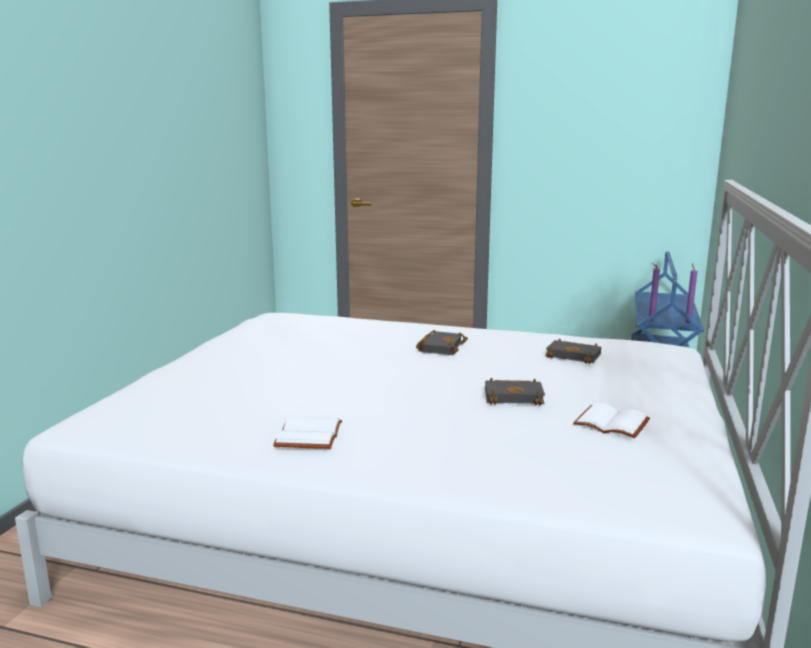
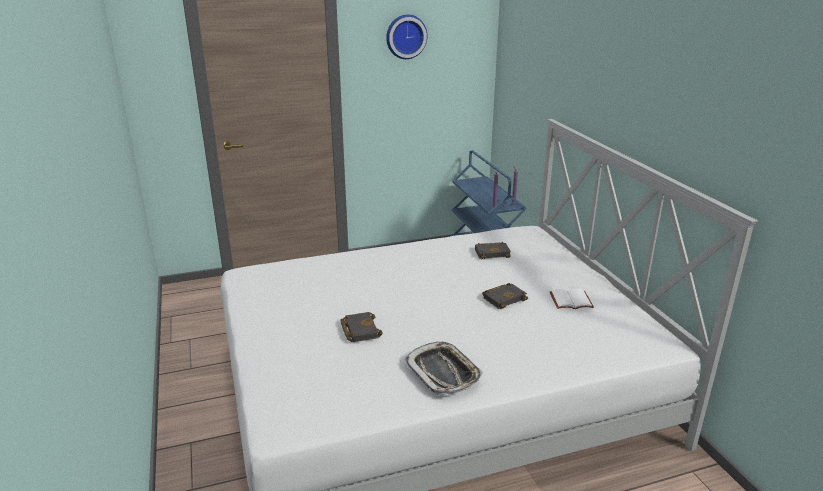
camera: 35 degrees left, 10 degrees up
(310, 436) = (443, 372): white book -> tray
(440, 347) = (412, 270): black book -> black book (359, 330)
(583, 86) = (405, 36): none -> wall clock

